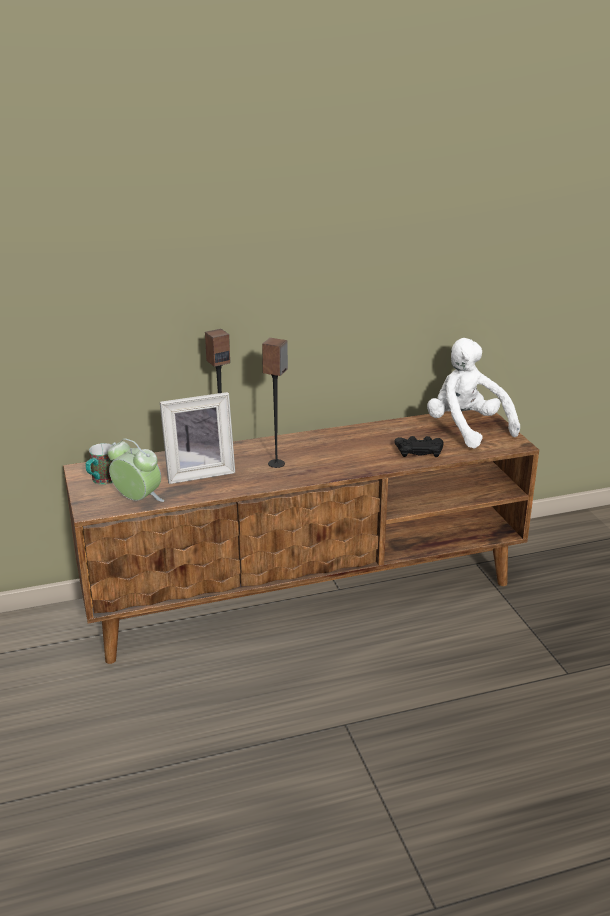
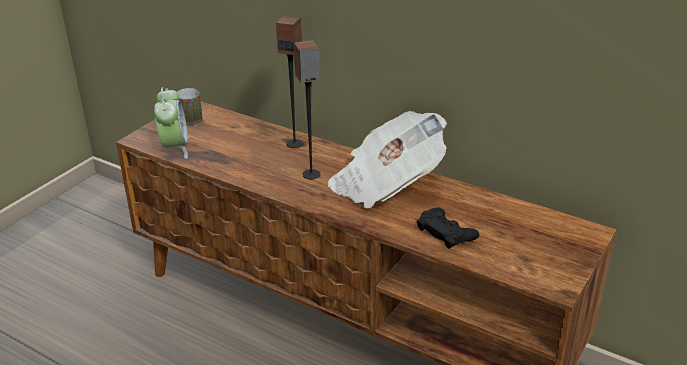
camera: 50 degrees right, 5 degrees up
(199, 472) = (249, 150): picture frame -> none
(333, 445) = (386, 184): none -> newspaper
(466, 429) = (537, 239): white plush toy -> none

